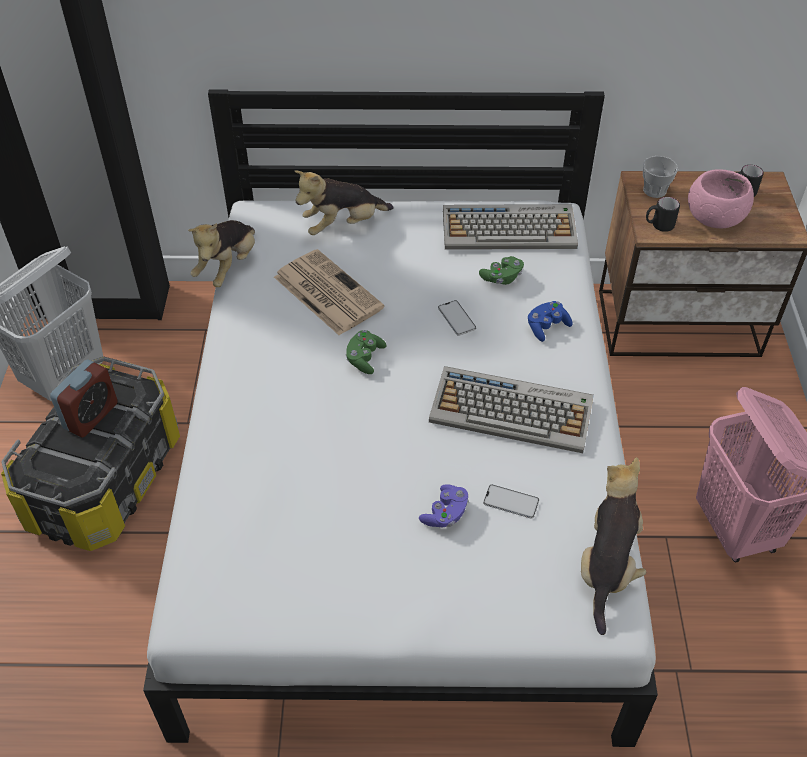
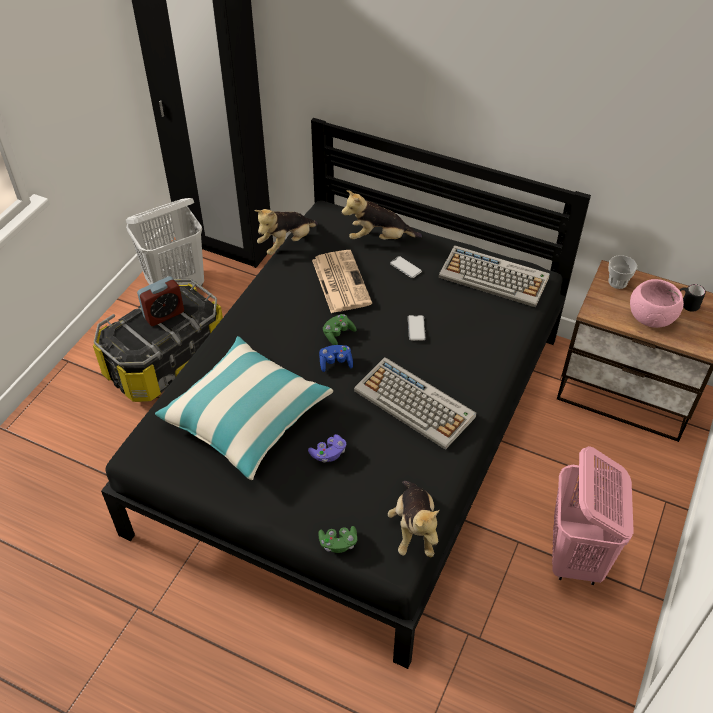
camera: 25 degrees right, 0 degrees up
(309, 506) = (246, 416): none -> pillow
(404, 477) = (356, 430): white bed -> black bed
(502, 278) = (466, 310): green game controller -> green game controller (338, 543)
(511, 502) = (376, 462): phone -> phone (405, 267)
(547, 327) = (477, 355): blue game controller -> blue game controller (335, 363)
(607, 566) = (414, 529): plush toy -> plush toy turned 135 degrees clockwise
(659, 225) = (602, 309): black mug -> none

